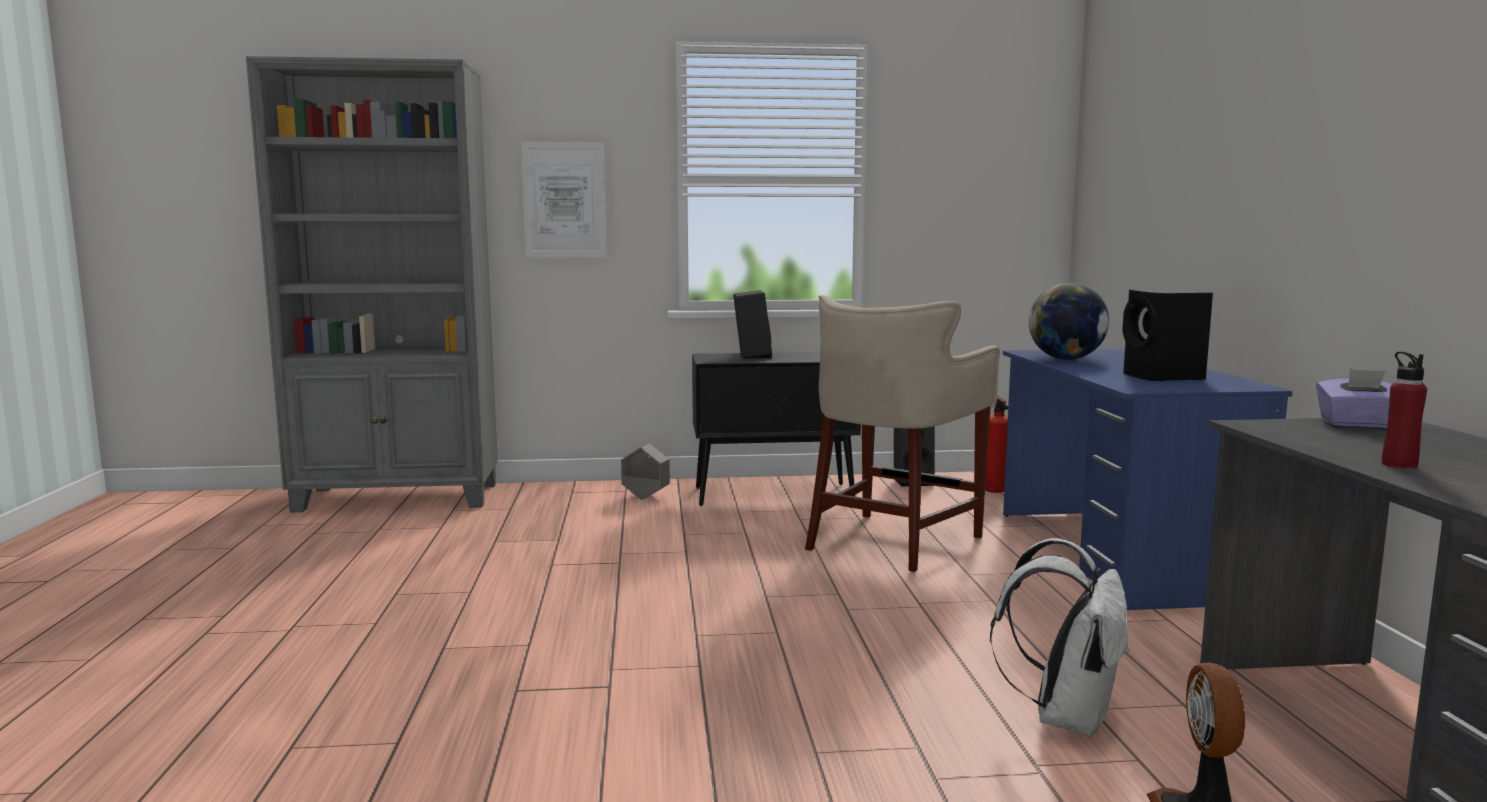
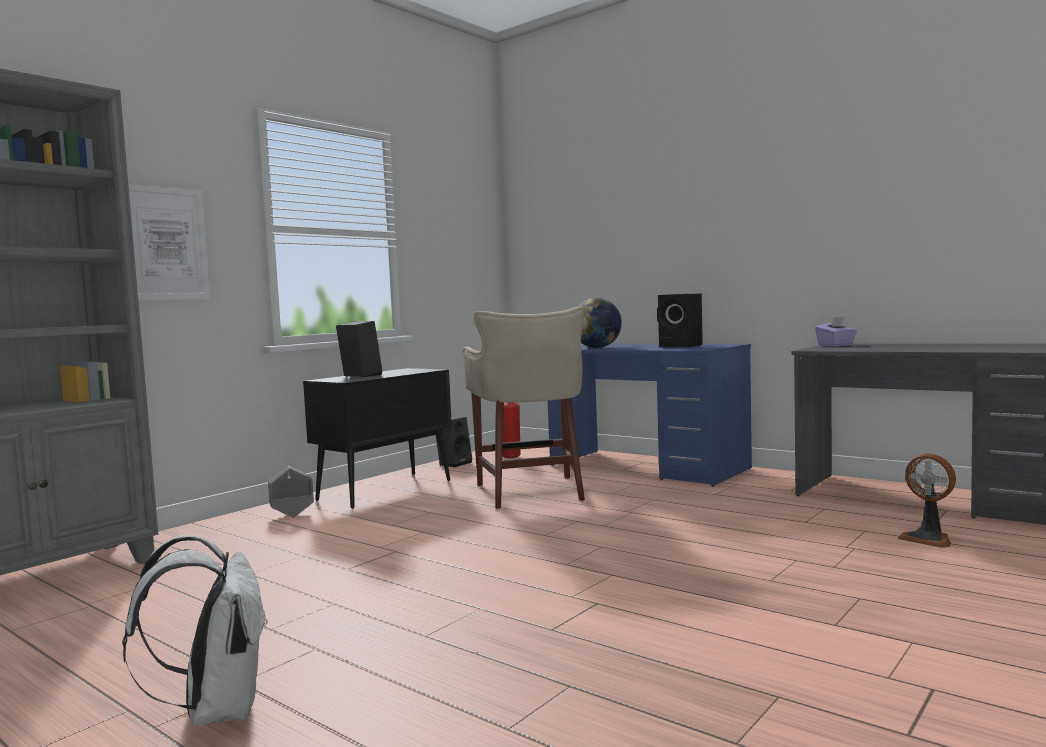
camera: 45 degrees left, 5 degrees down
(1065, 716) = (806, 528): white backpack -> white backpack (216, 711)
(1399, 465) = (917, 349): red bottle -> none

